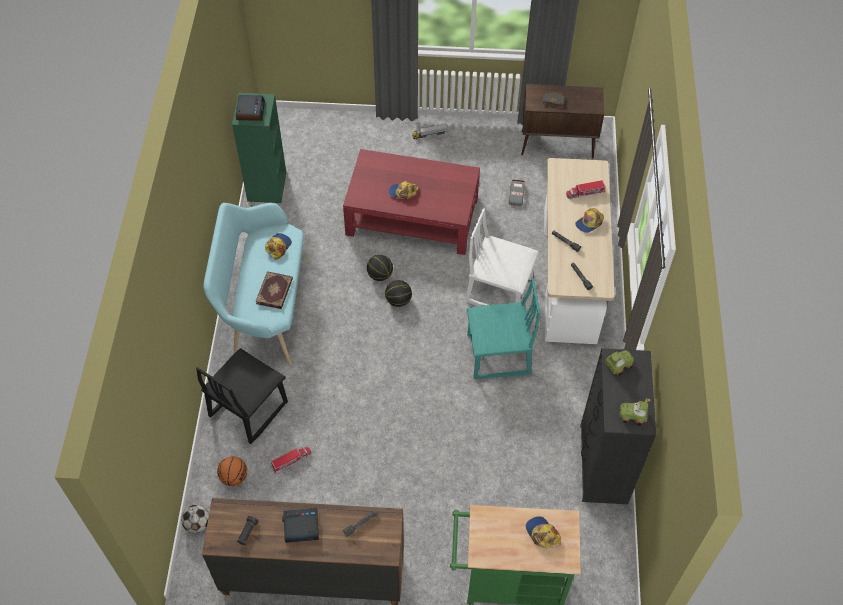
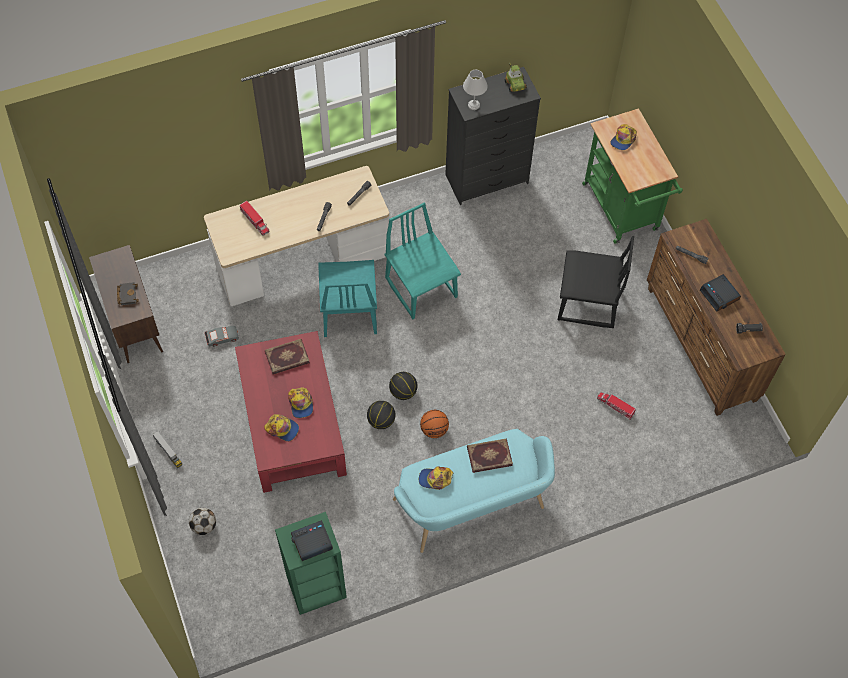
camera: 115 degrees left, 5 degrees up
(197, 524) = (714, 452): football -> football (204, 526)
(234, 477) = (657, 445): basketball -> basketball (434, 430)
(247, 409) = (587, 468): black chair -> black chair (588, 303)
(452, 197) = (287, 356): none -> book
(499, 289) = (348, 312): white chair -> turquoise chair
(589, 222) = (290, 207): cap -> cap (282, 428)
(618, 364) = (474, 105): toy car -> white table lamp

